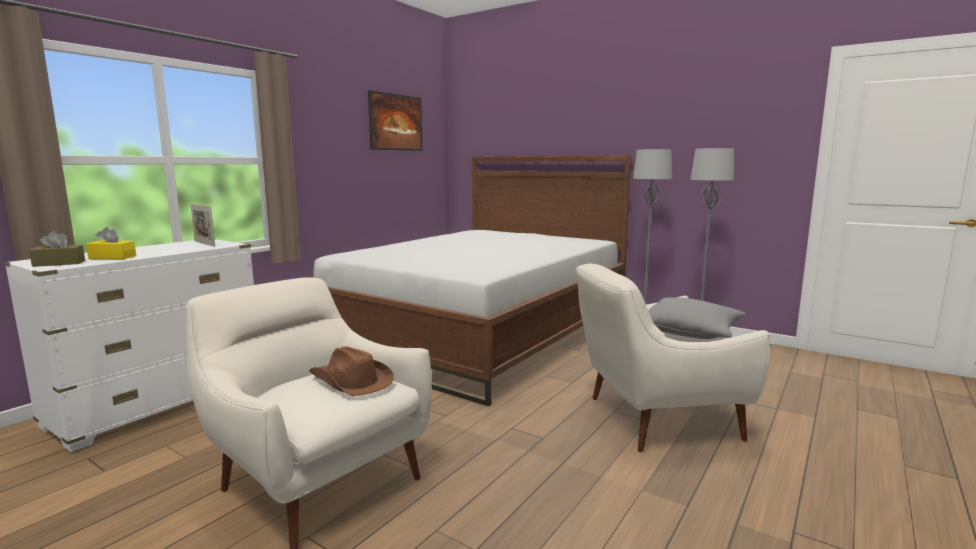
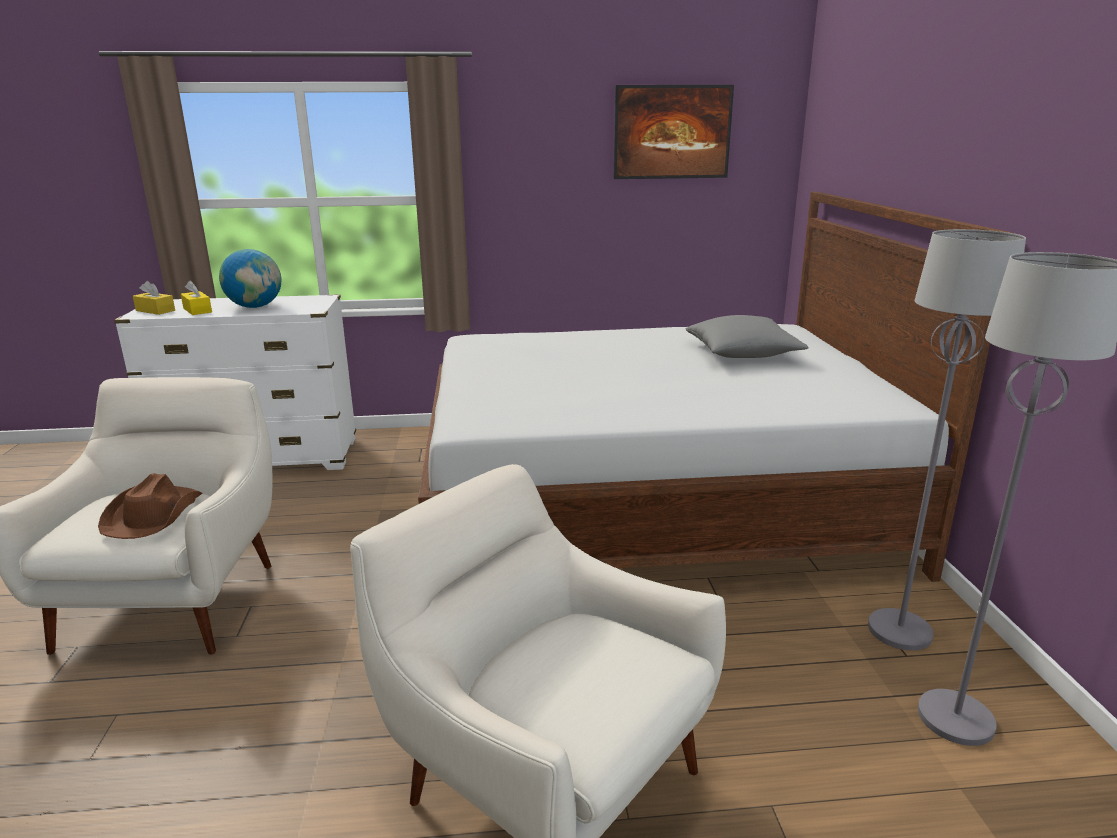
camera: 50 degrees right, 10 degrees up
(59, 263) = (155, 310): brown tissue box -> yellow tissue box
(165, 249) = (255, 307): none -> globe
(204, 243) = (303, 304): picture frame -> none
(690, 332) = (599, 672): grey pillow -> grey pillow (742, 353)

